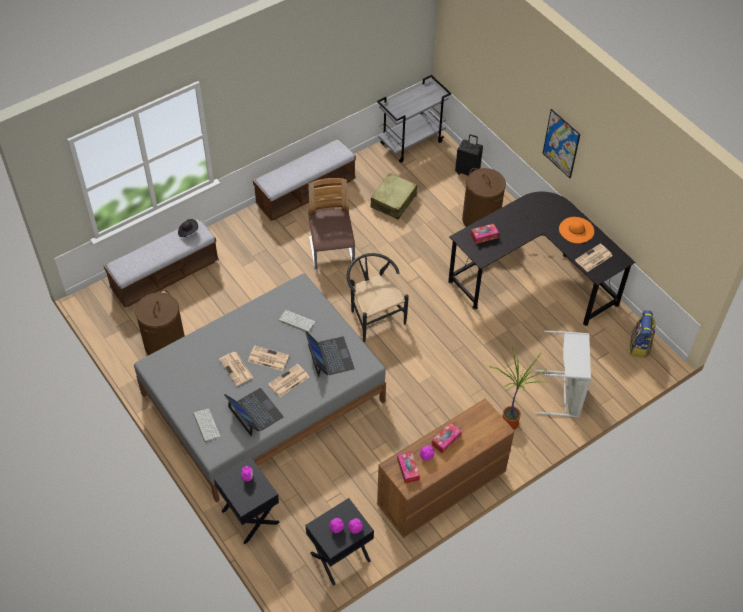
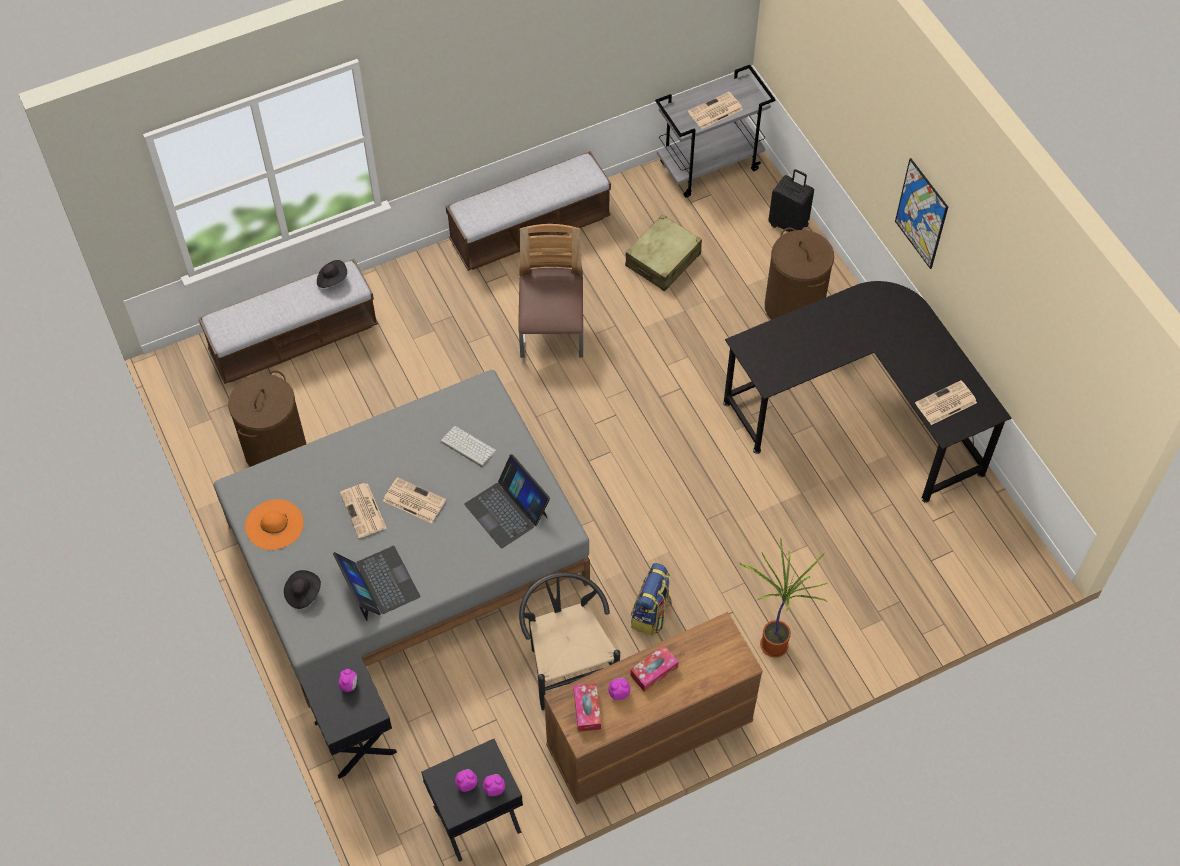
camera: 10 degrees right, 5 degrees up
(206, 425) = (302, 593): keyboard -> black hat
(288, 381) = (438, 541): newspaper -> newspaper (714, 111)
(329, 357) = (507, 510): laptop -> laptop turned 150 degrees clockwise
(373, 316) = (597, 444): black chair -> black chair (567, 663)
(484, 236) = (779, 345): tissue box -> none
(563, 394) = (868, 609): grey laundry basket -> none
(576, 230) = (928, 353): orange hat -> orange hat (274, 524)
(639, 346) = (1004, 547): backpack -> backpack (651, 614)

